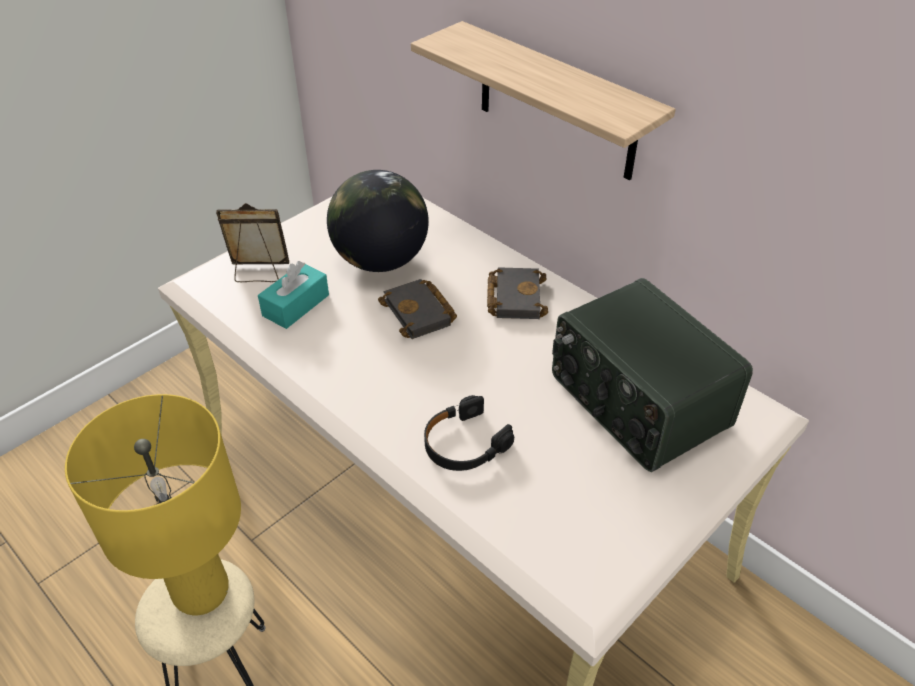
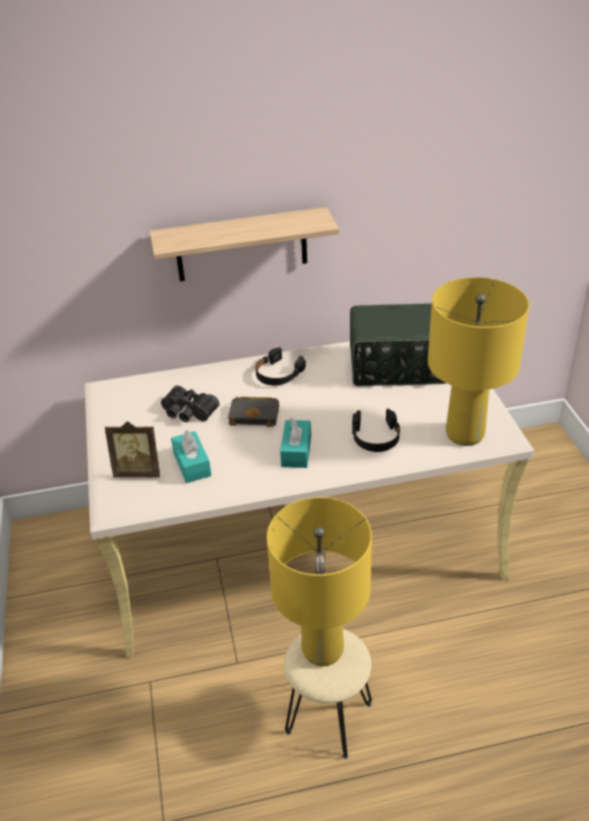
camera: 55 degrees left, 5 degrees down
(259, 273) = (139, 471): picture frame -> picture frame turned 120 degrees counterclockwise
(379, 379) = (296, 451): none -> turquoise tissue box
(381, 261) = (188, 413): globe -> black binoculars
(514, 297) = (278, 374): black book -> black headphones
(549, 542) = (464, 434): none -> yellow table lamp

